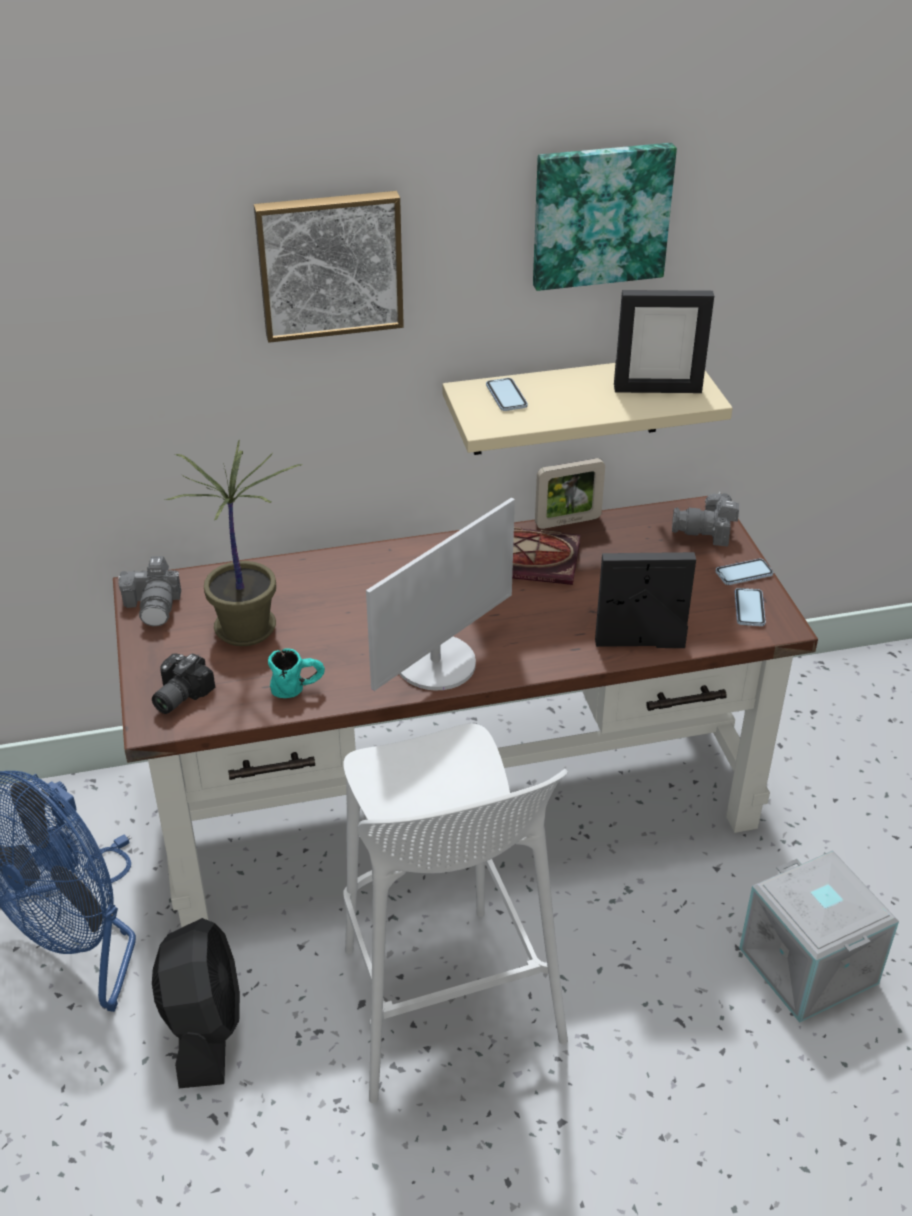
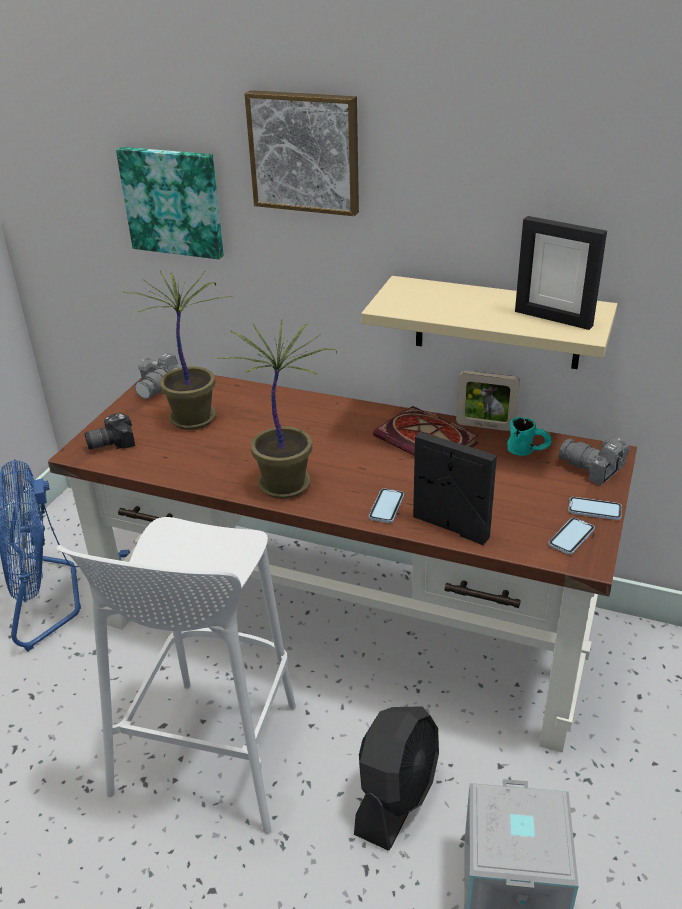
camera: 35 degrees right, 5 degrees down
(204, 1028) = (62, 689): black fan -> black fan (396, 796)
(298, 688) = (182, 465): turquoise mug -> turquoise mug (528, 451)
(437, 663) = (286, 484): monitor -> potted plant
(506, 396) = (426, 293): phone -> phone (386, 507)
(600, 214) = (531, 148): picture -> picture (173, 201)

